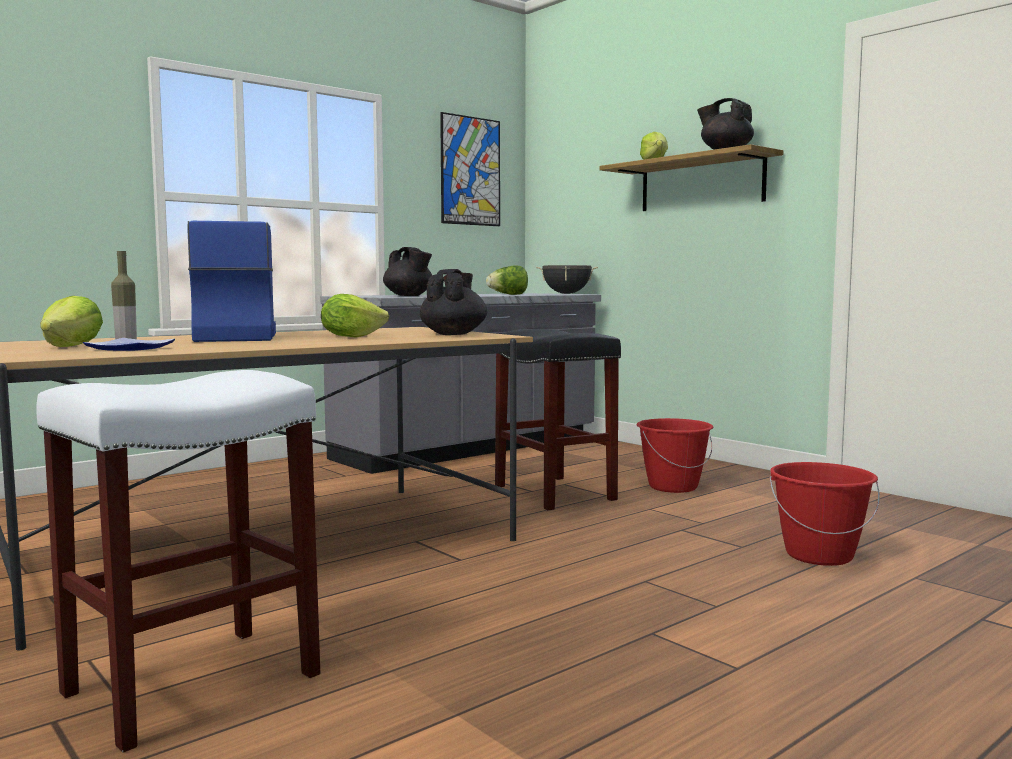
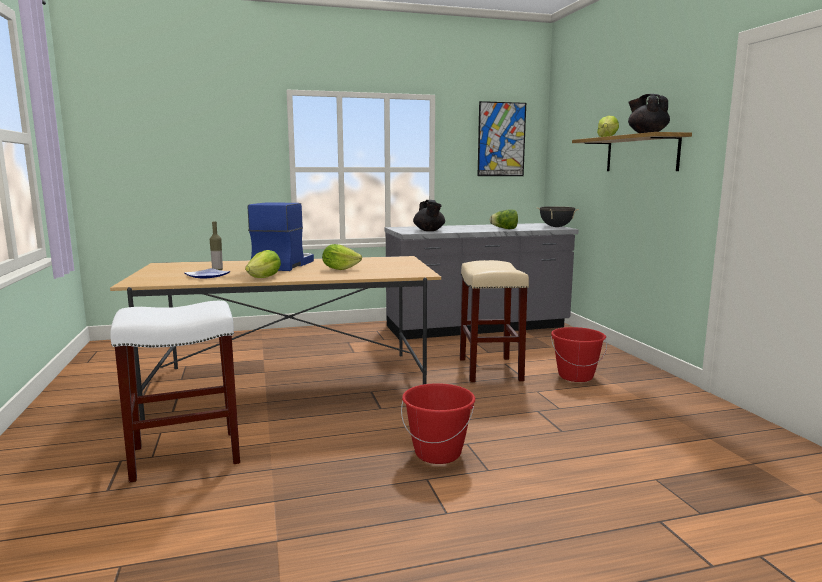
camera: 25 degrees right, 5 degrees up
(72, 346) = (190, 271): lettuce -> lettuce (265, 278)
(453, 334) = (403, 269): black teapot -> none
(556, 493) = (491, 370): black stool -> beige stool
(819, 555) = (607, 448): red bucket -> red bucket (438, 453)

